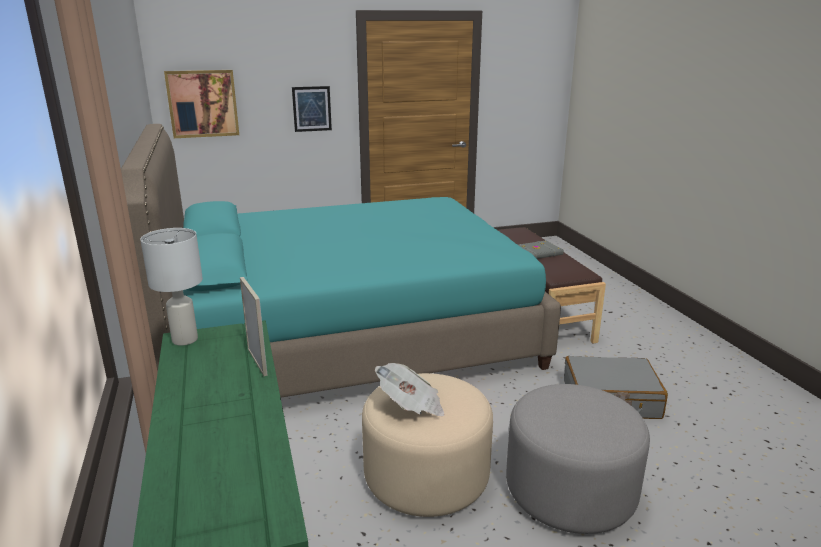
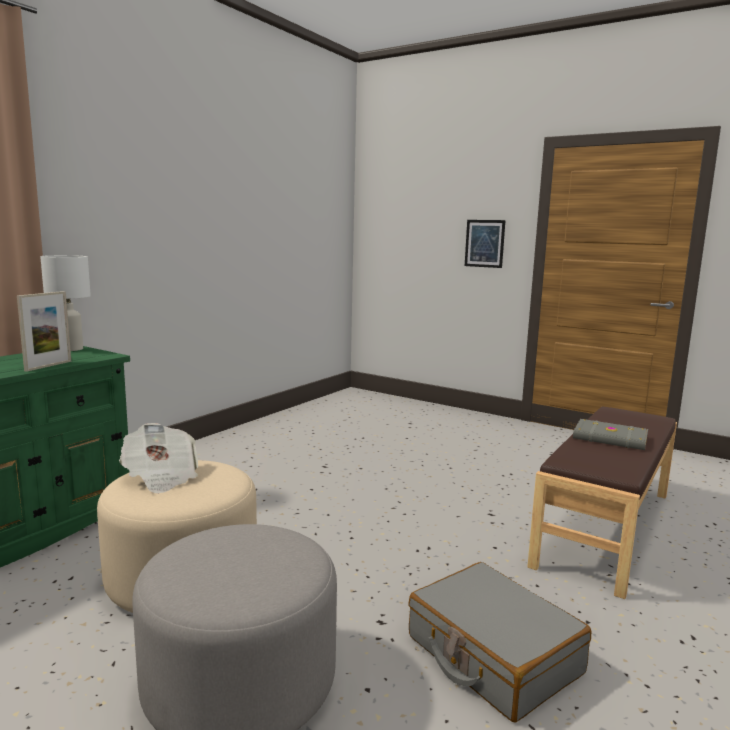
camera: 50 degrees right, 10 degrees down
(203, 103) = (390, 231): picture -> none
(347, 336) = (367, 463): turquoise bed -> none

